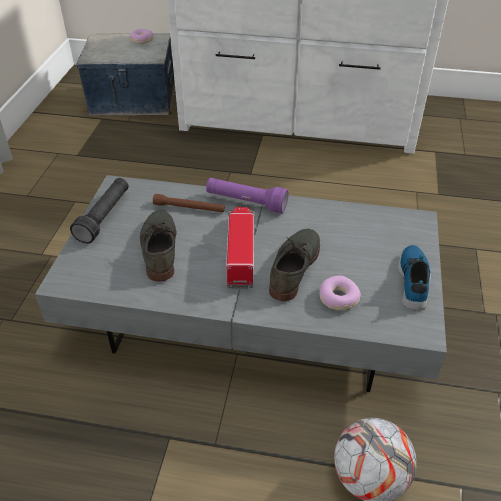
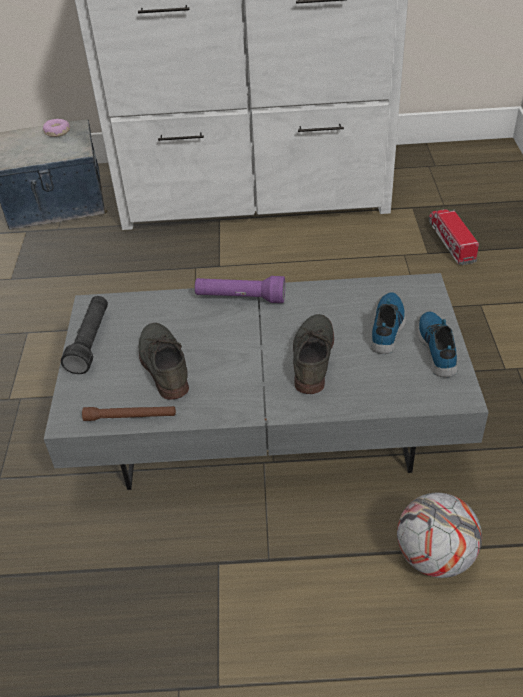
camera: 10 degrees left, 0 degrees up
(189, 208) = (180, 315): brown flashlight -> brown flashlight (130, 417)
(241, 251) = (252, 351): toy truck -> toy truck (450, 241)
(338, 298) = (367, 380): donut -> none
(372, 252) = (388, 327): none -> shoe

